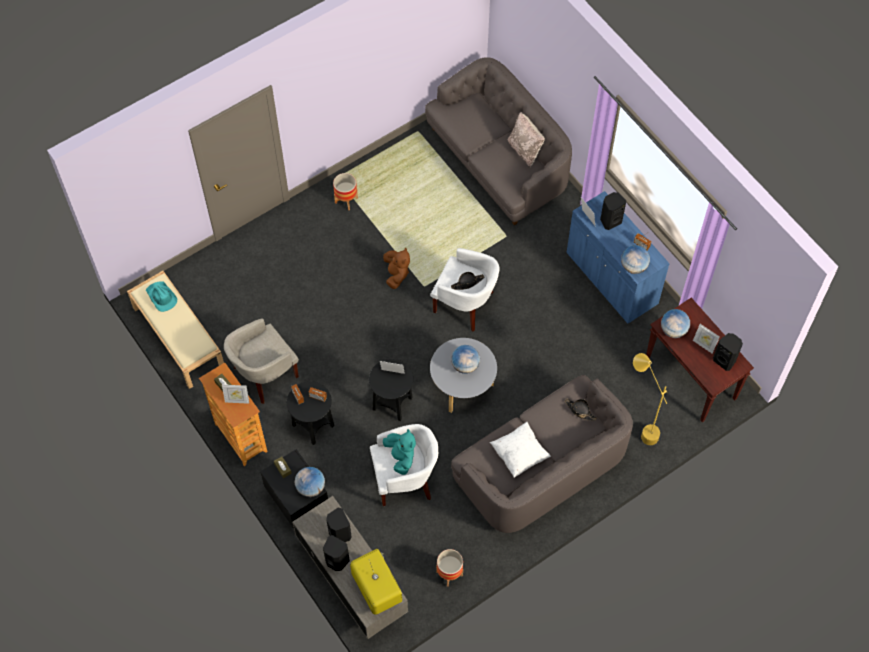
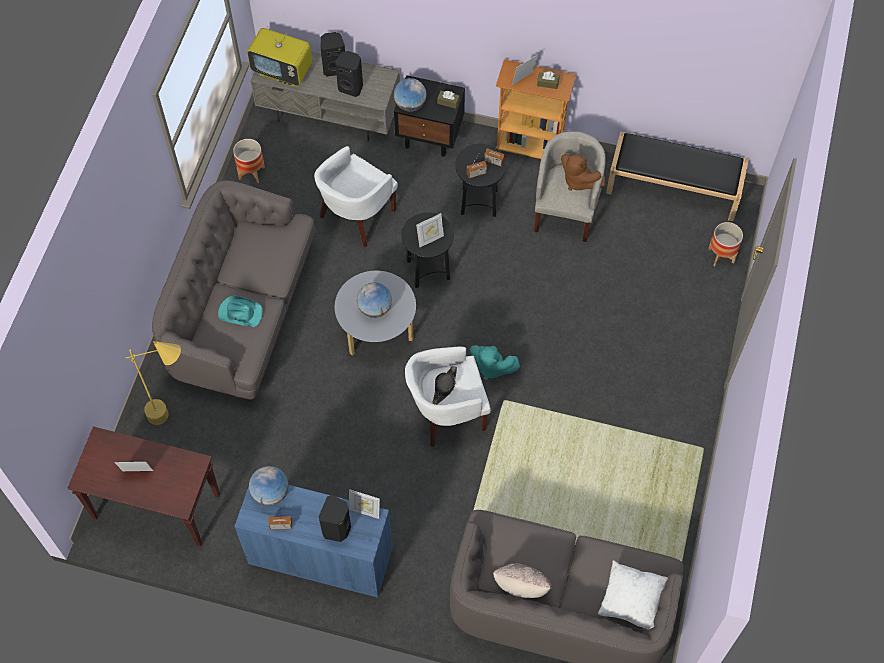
camera: 140 degrees right, 0 degrees up
(161, 297) = (711, 171): turquoise hat -> turquoise hat (240, 313)
(177, 337) = (674, 187): beige bench -> black bench
(346, 200) = (668, 431): planter -> planter (721, 256)
(396, 274) = (542, 392): brown plush toy -> brown plush toy (578, 181)
(401, 457) = (359, 187): turquoise plush toy -> turquoise plush toy (491, 367)
(519, 454) = (252, 261): white pillow -> white pillow (631, 600)
(580, 411) = (226, 340): black hat -> none
(673, 330) = (181, 467): globe -> none
(725, 360) = (103, 473): black speaker -> none

